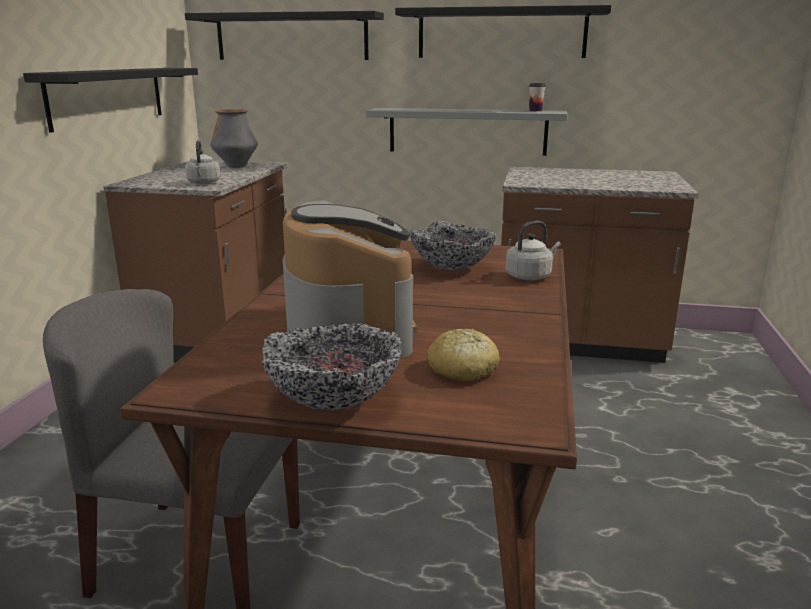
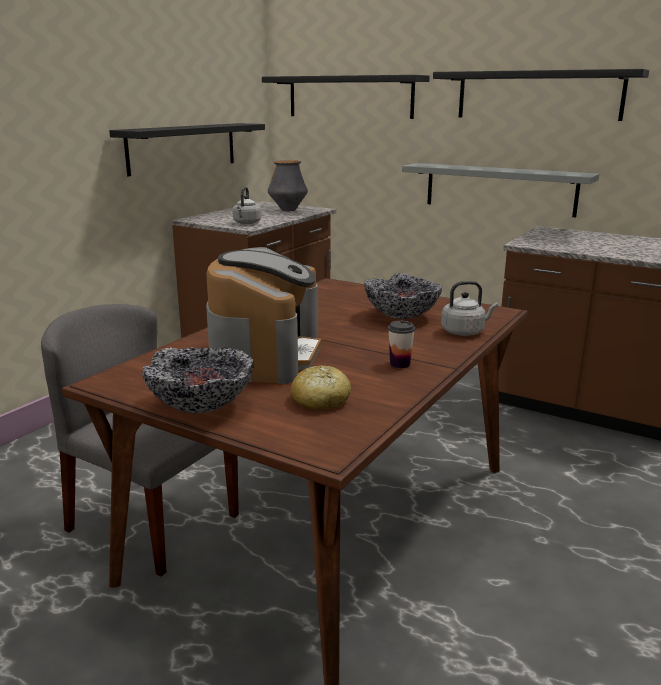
camera: 20 degrees right, 0 degrees up
(535, 110) = (565, 172): cup -> cup (400, 364)

